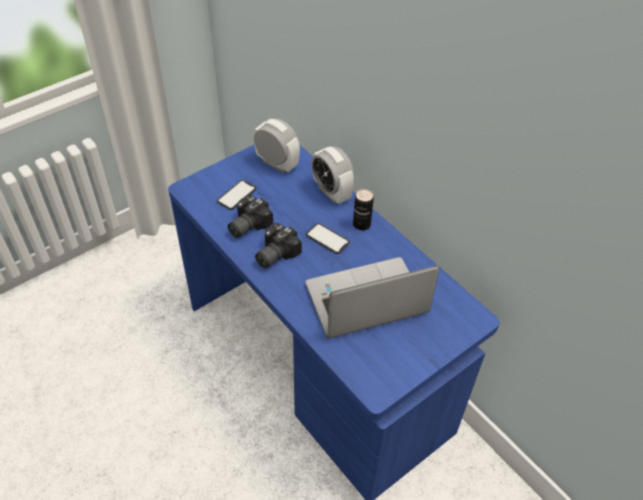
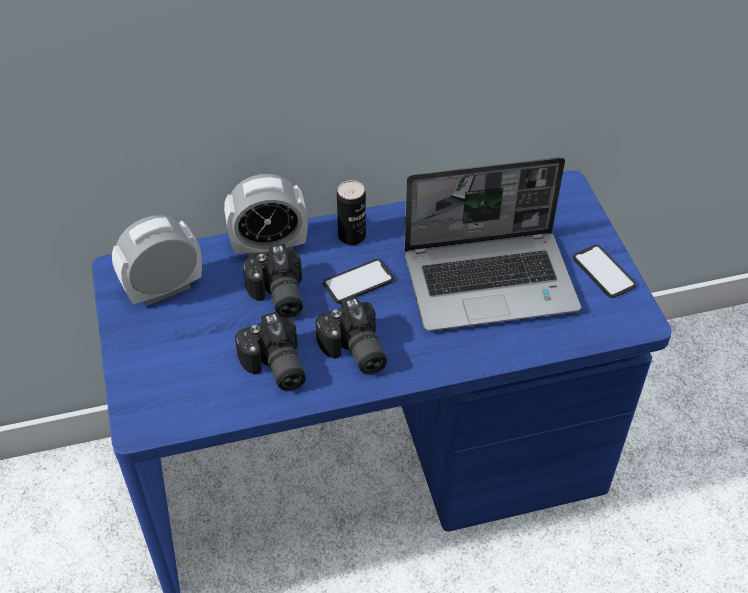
camera: 65 degrees left, 0 degrees up
(236, 195) = (201, 361): phone -> phone (603, 272)
(296, 208) = (277, 297): none -> camera
(365, 301) = (491, 281): laptop -> laptop turned 105 degrees counterclockwise

